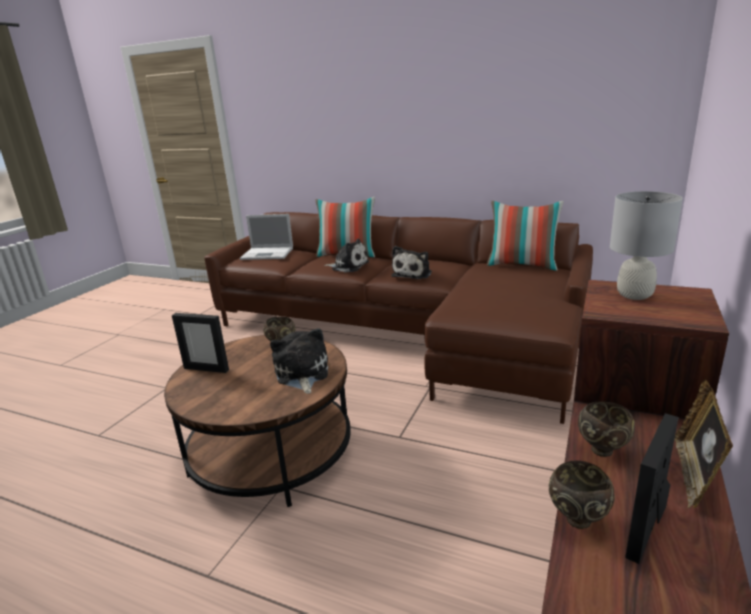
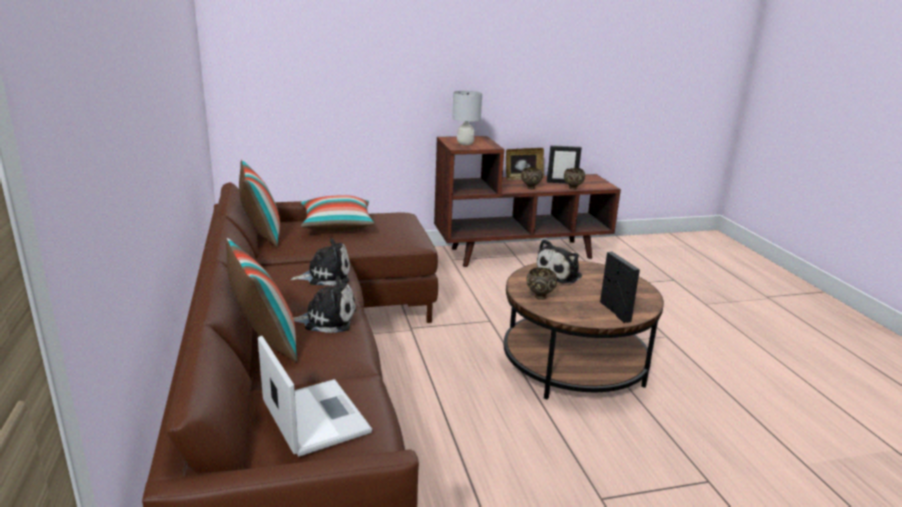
camera: 130 degrees left, 0 degrees up
(348, 266) = (327, 319): plush toy -> plush toy turned 105 degrees clockwise
(523, 288) = (337, 225): none -> pillow

